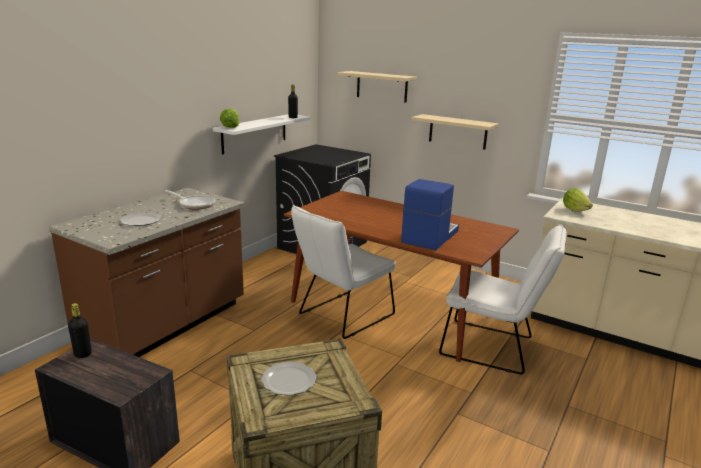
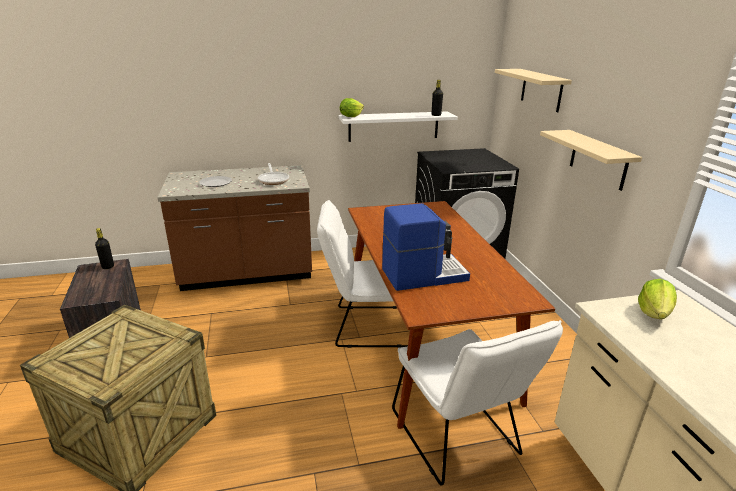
camera: 45 degrees right, 5 degrees up
(289, 380) = (114, 343): plate -> none

